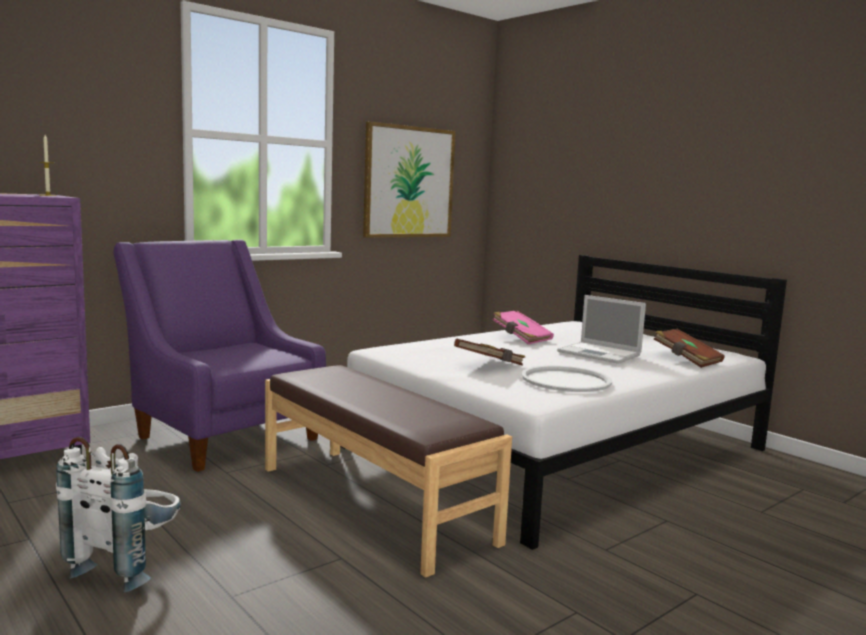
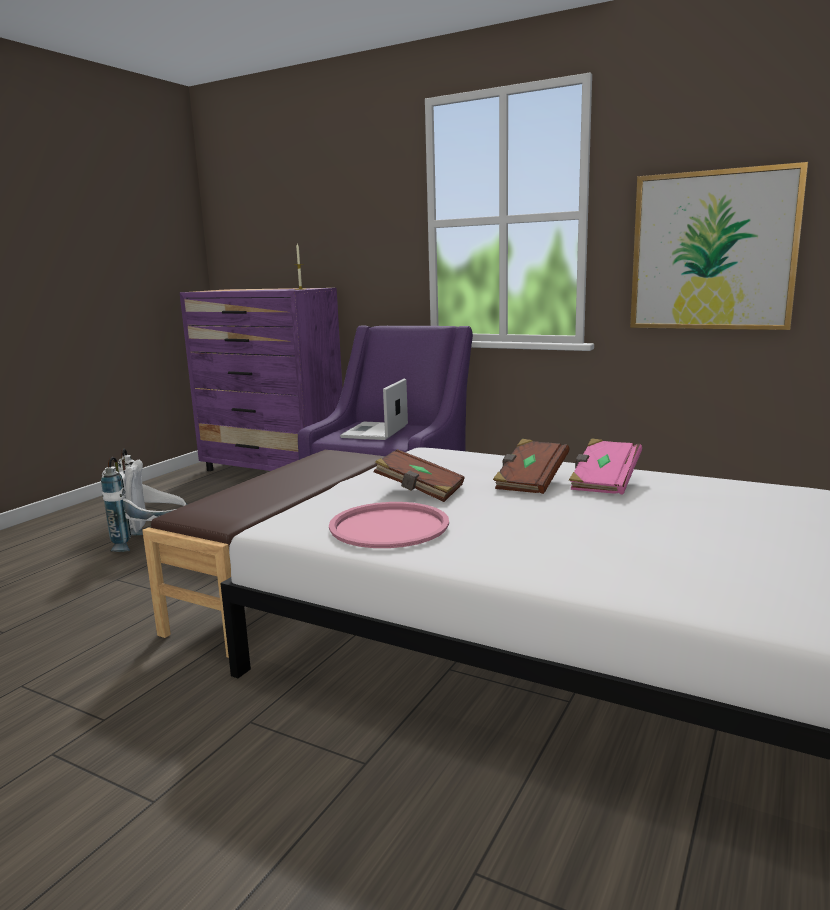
camera: 70 degrees right, 5 degrees up
(565, 380) = (389, 526): white tray -> pink tray
(600, 353) = (576, 526): laptop -> laptop (375, 432)
(686, 360) = (664, 584): brown book -> brown book (530, 482)

